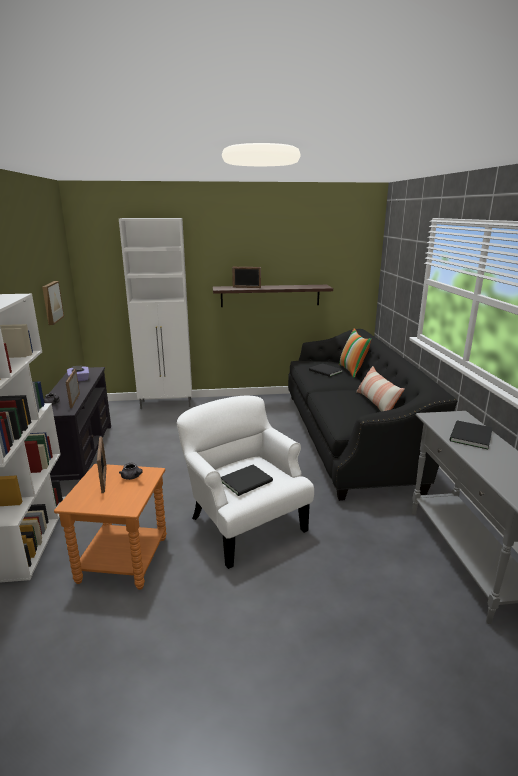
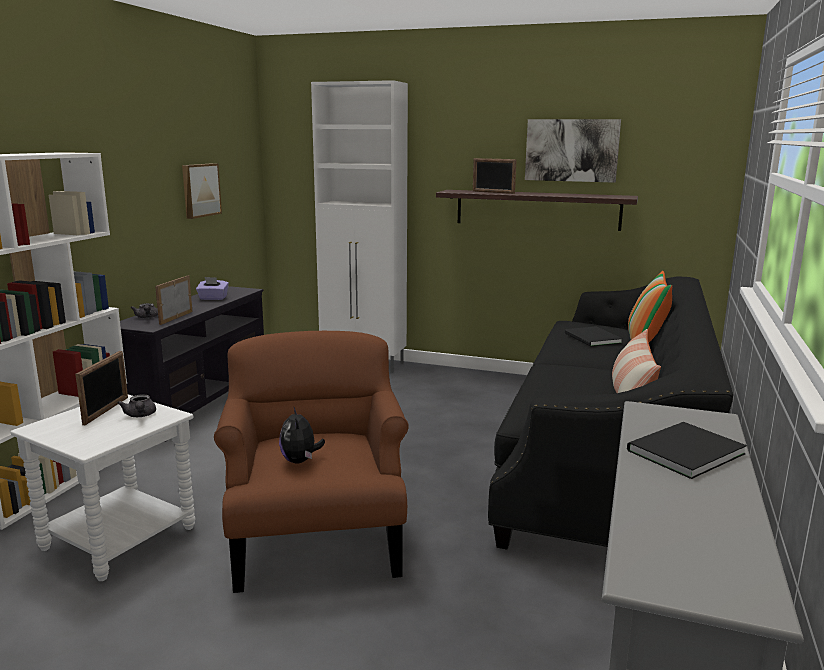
camera: 25 degrees right, 5 degrees down
(122, 559) = (119, 538): orange side table -> white side table
(244, 523) = (316, 538): white armchair -> brown armchair
(248, 481) = (300, 461): black book -> plush toy
(289, 259) = (571, 150): none -> picture

